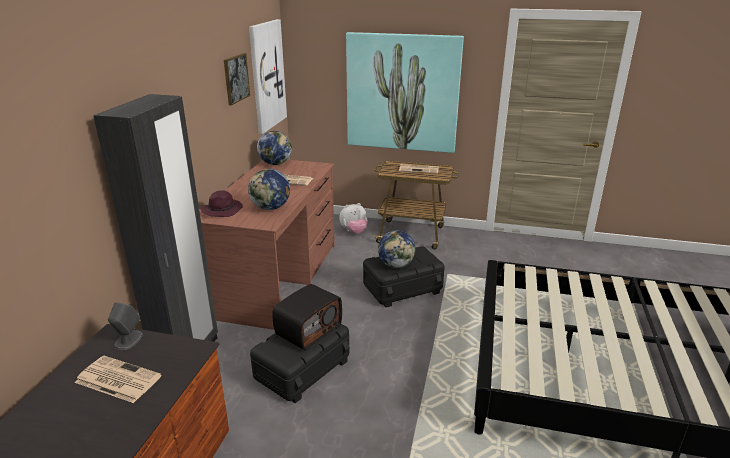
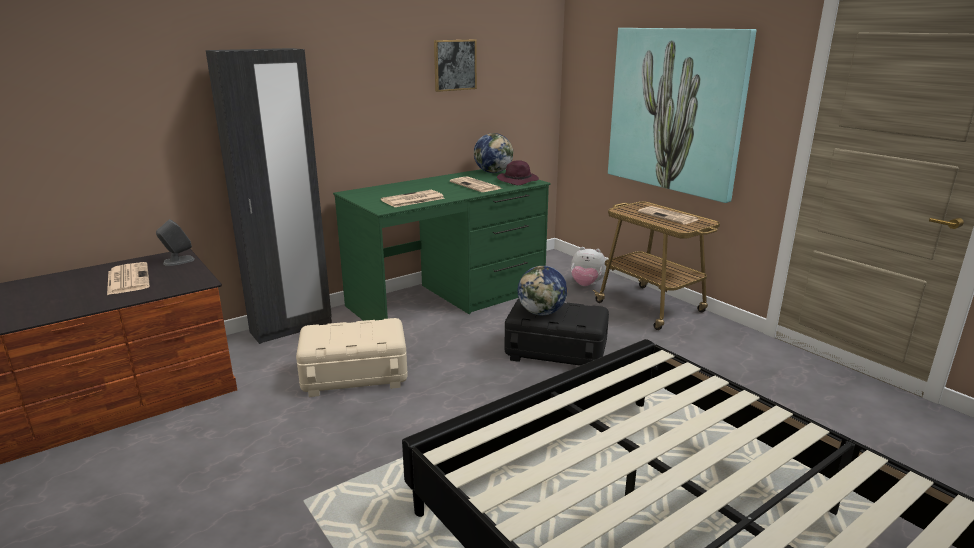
camera: 40 degrees right, 5 degrees down
(222, 210) = (373, 192): purple hat -> purple hat (518, 181)
(267, 75) = (520, 74): picture -> none
(270, 208) = (412, 200): globe -> newspaper
(277, 278) = (448, 298): brown desk -> green desk
(302, 369) = (355, 375): black storage box -> beige storage box
(308, 330) = (366, 331): radio -> none

